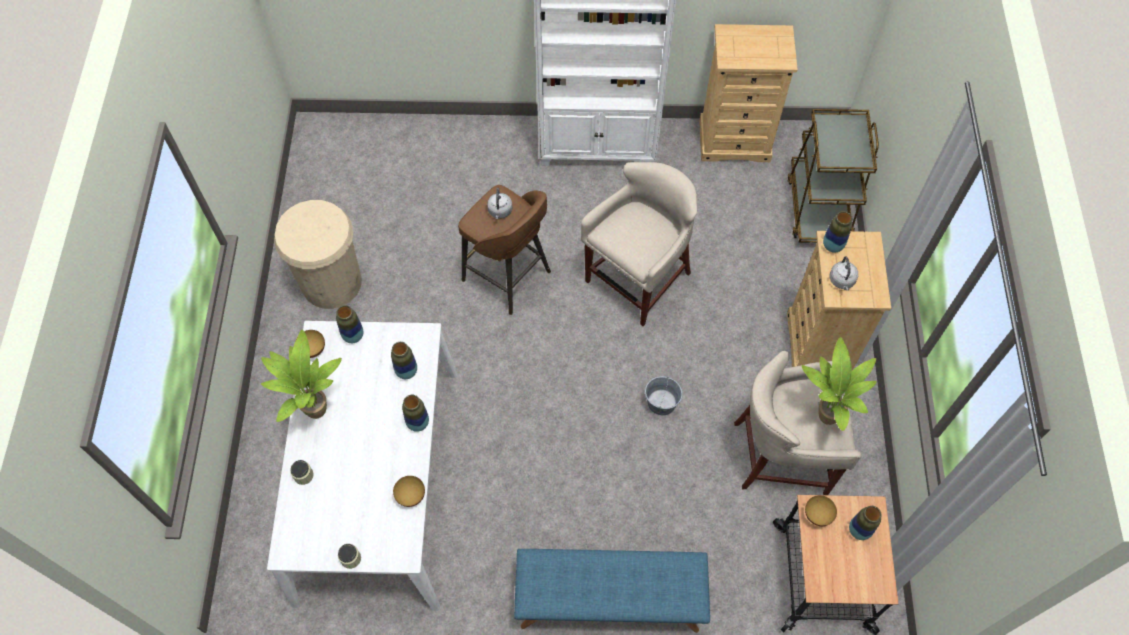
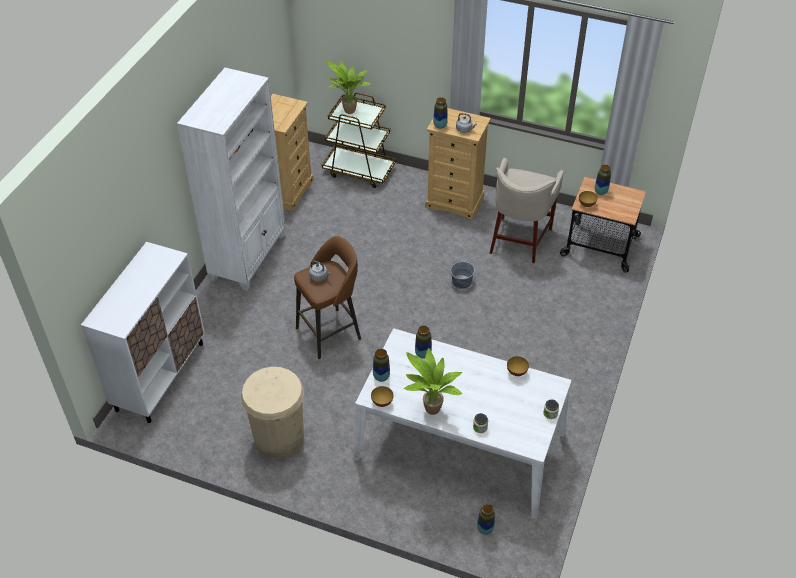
camera: 70 degrees left, 15 degrees down
(382, 136) = (160, 376): none -> white cabinet
(418, 423) = (465, 357): vase -> vase (485, 529)
(609, 601) = (585, 344): blue bench -> none
(638, 280) = (367, 267): beige stool -> none
(824, 416) = (530, 180): potted plant -> potted plant (348, 112)

